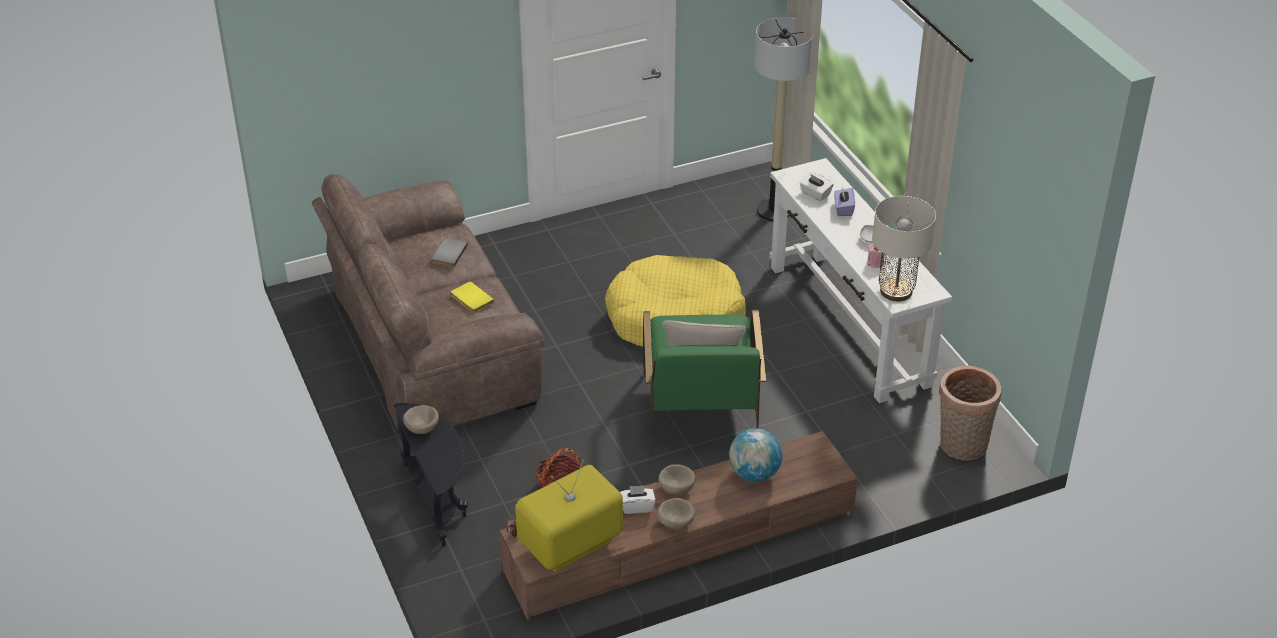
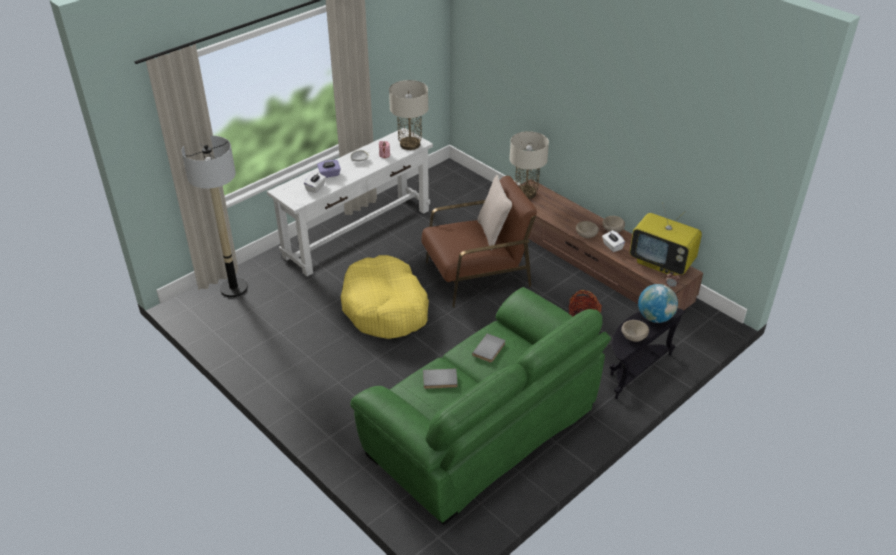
camera: 110 degrees left, 0 degrees up
(430, 347) = (484, 430): brown sofa -> green sofa
(470, 299) = (490, 349): yellow book -> grey book
(699, 411) = (476, 276): green armchair -> brown armchair
(754, 474) = (553, 211): globe -> globe (655, 317)
(816, 459) = (526, 193): none -> table lamp
(961, 447) = (450, 179): basket -> none

